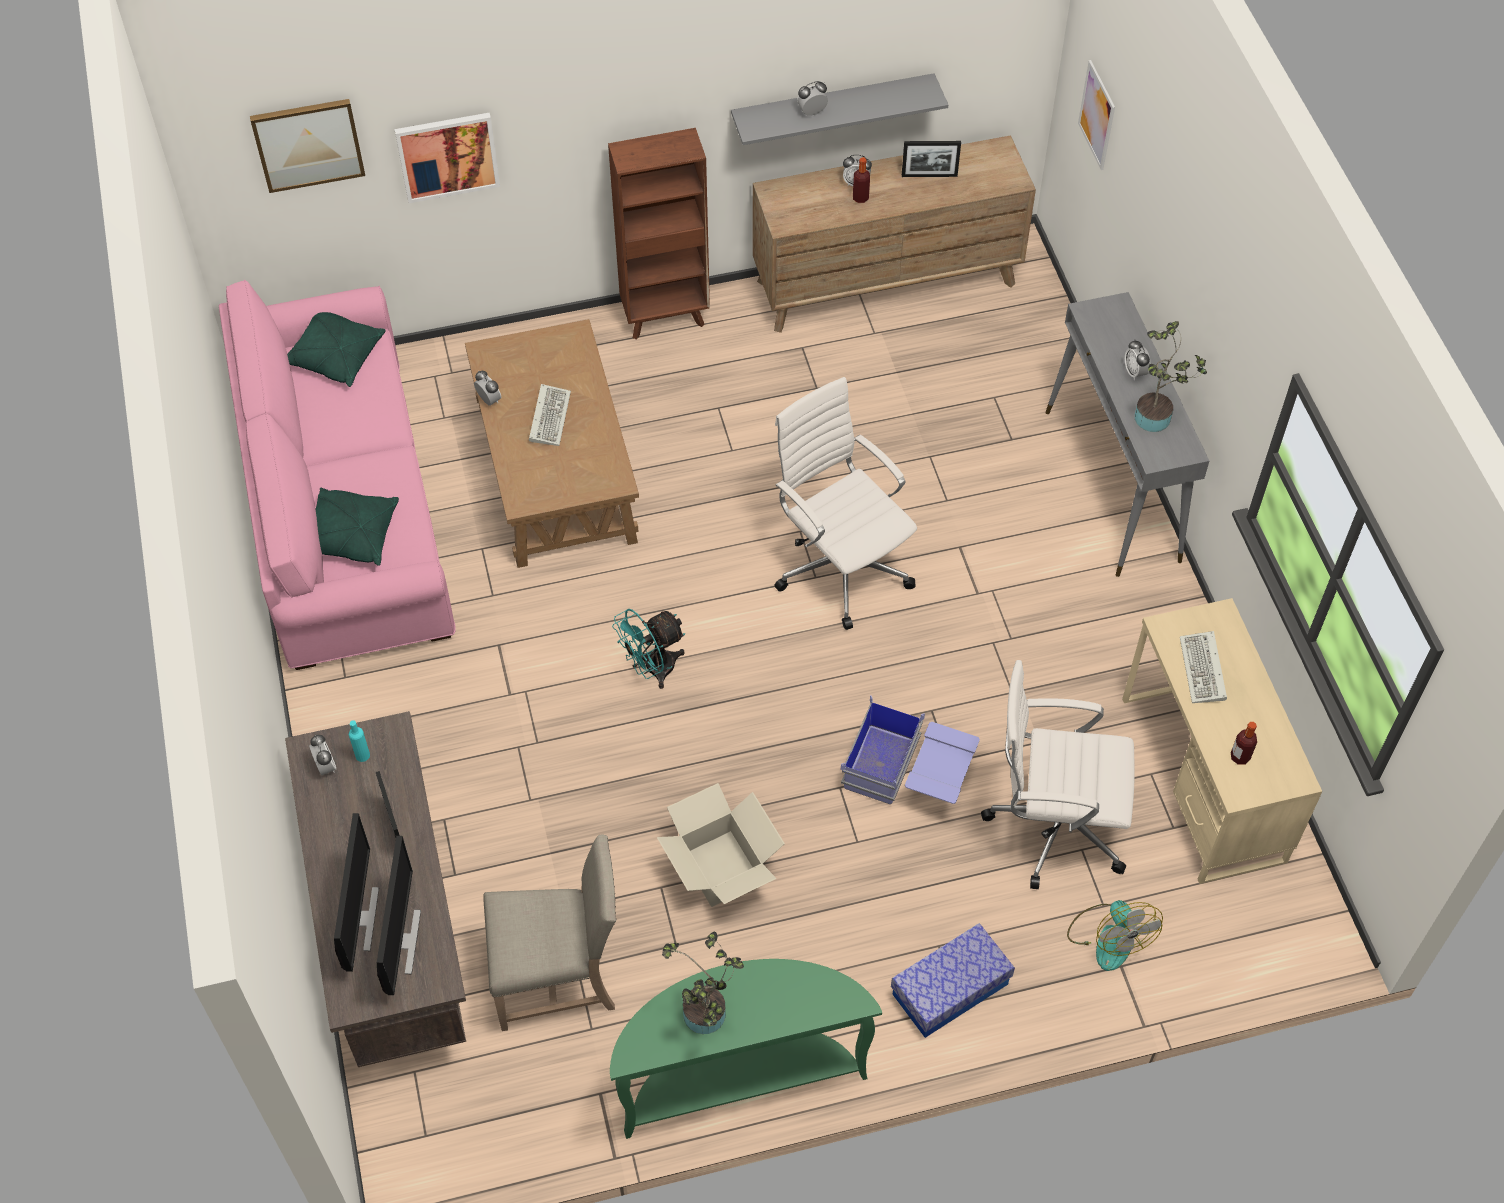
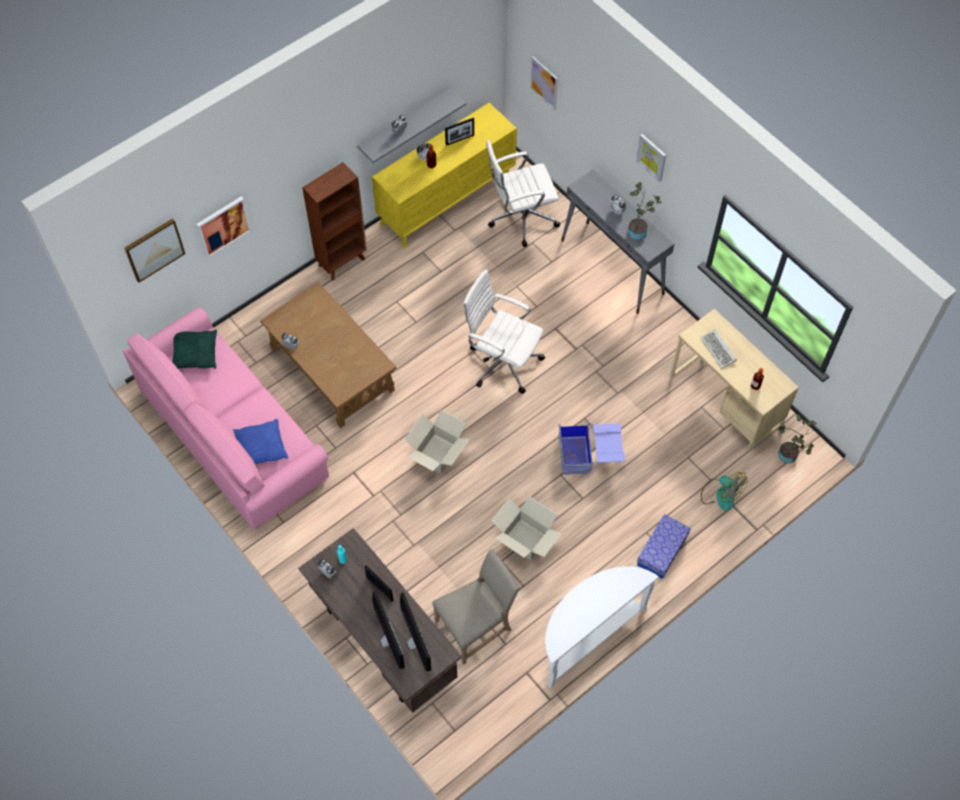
camera: 25 degrees left, 5 degrees up
(351, 535) = (261, 448): green pillow -> blue pillow
(549, 416) = (327, 343): keyboard -> none
(652, 669) = (438, 453): turquoise fan -> cardboard box
(705, 1019) = (580, 615): potted plant -> potted plant (789, 456)
(739, 1077) = (587, 635): green console table -> white console table
(887, 282) = (446, 199): brown dresser -> yellow dresser
(1053, 824) = (669, 450): white office chair -> white office chair (520, 217)
(1210, 280) = (651, 157): none -> picture

